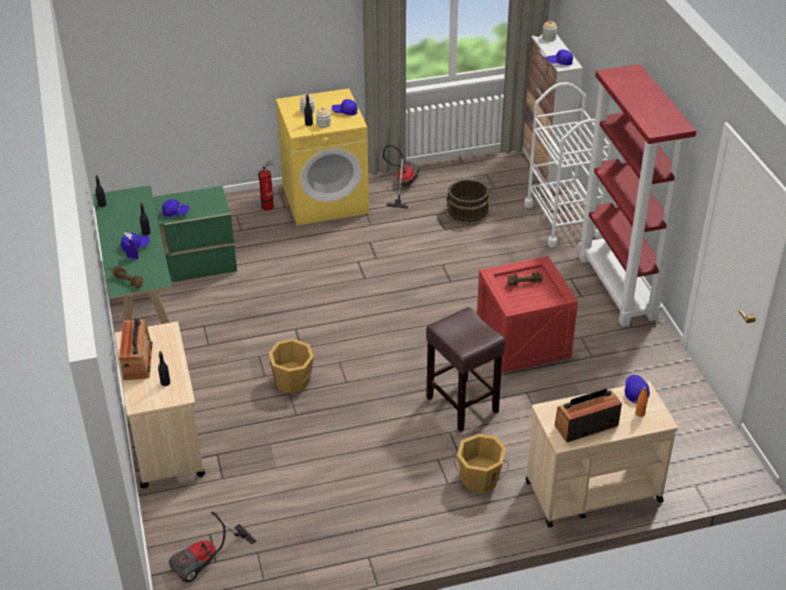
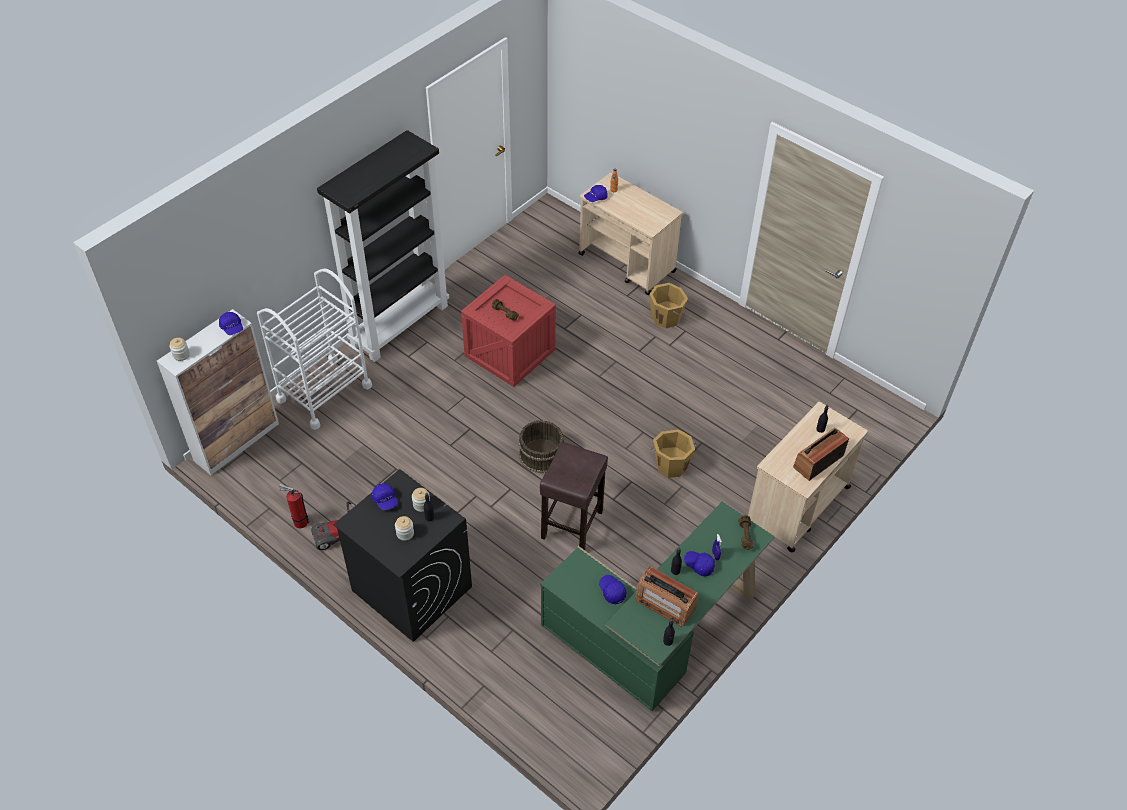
camera: 125 degrees left, 10 degrees up
(208, 561) = (861, 413): vacuum cleaner -> none
(269, 206) = (456, 631): fire extinguisher -> fire extinguisher (299, 522)
(325, 199) = (411, 588): yellow washing machine -> black washing machine
(463, 405) = (607, 355): brown stool -> brown stool (572, 523)
(467, 212) = (357, 464): brown bucket -> brown bucket (542, 454)
(586, 425) = (647, 208): radio -> radio (665, 604)
(618, 288) = (400, 324): red bookcase -> black bookcase

